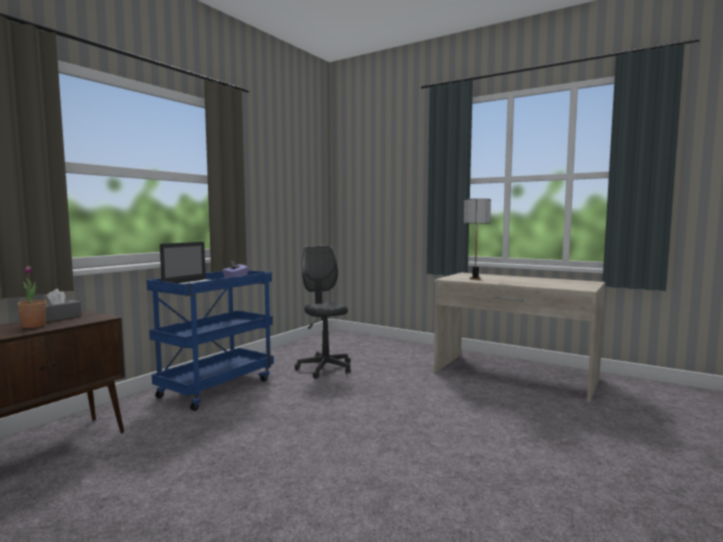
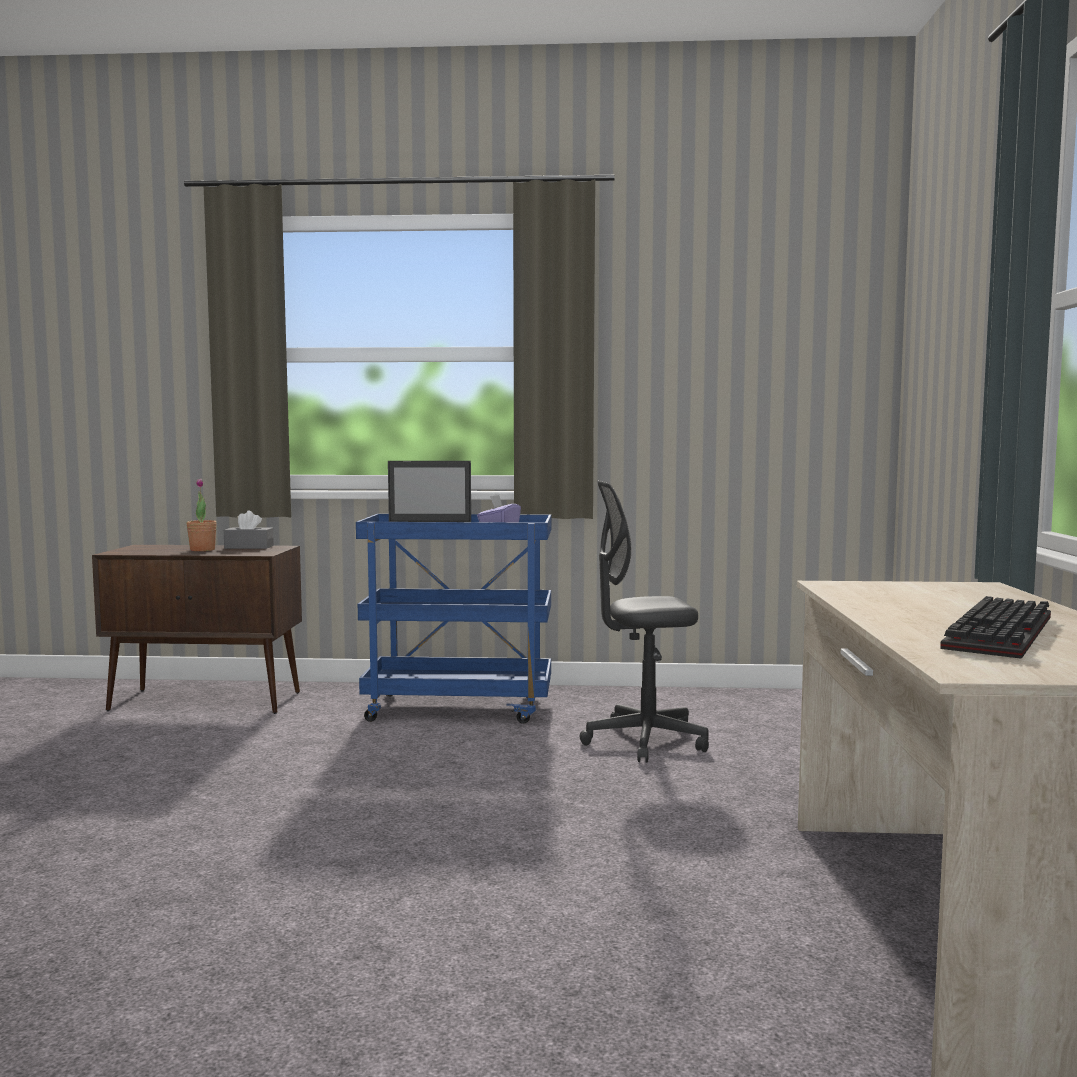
camera: 60 degrees right, 0 degrees up
(325, 368) = (644, 741): grey office chair -> grey office chair turned 135 degrees counterclockwise
(474, 279) = (891, 595): table lamp -> none
(540, 282) = (1004, 634): none -> keyboard

